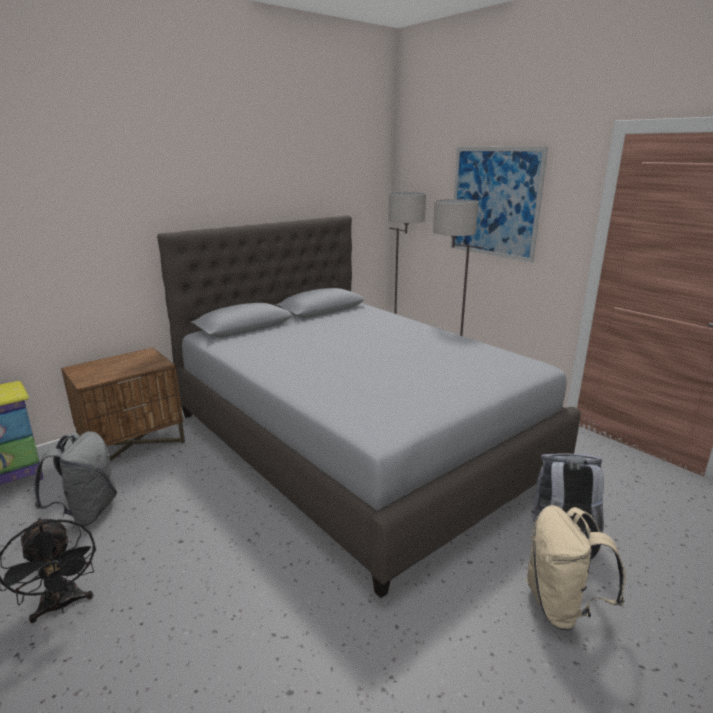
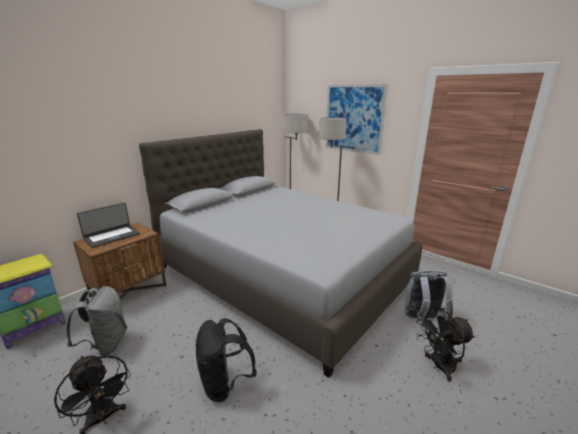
camera: 10 degrees left, 0 degrees up
(112, 364) = (112, 236): none -> laptop
(229, 586) = (225, 384): none -> black backpack
(562, 606) = (439, 366): beige backpack -> black fan

